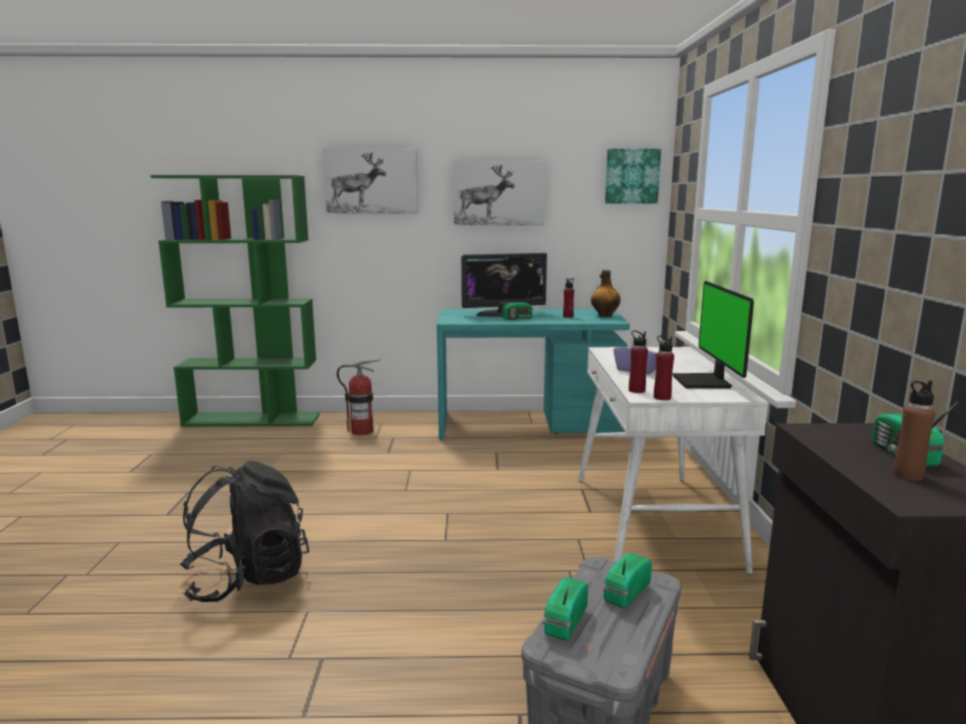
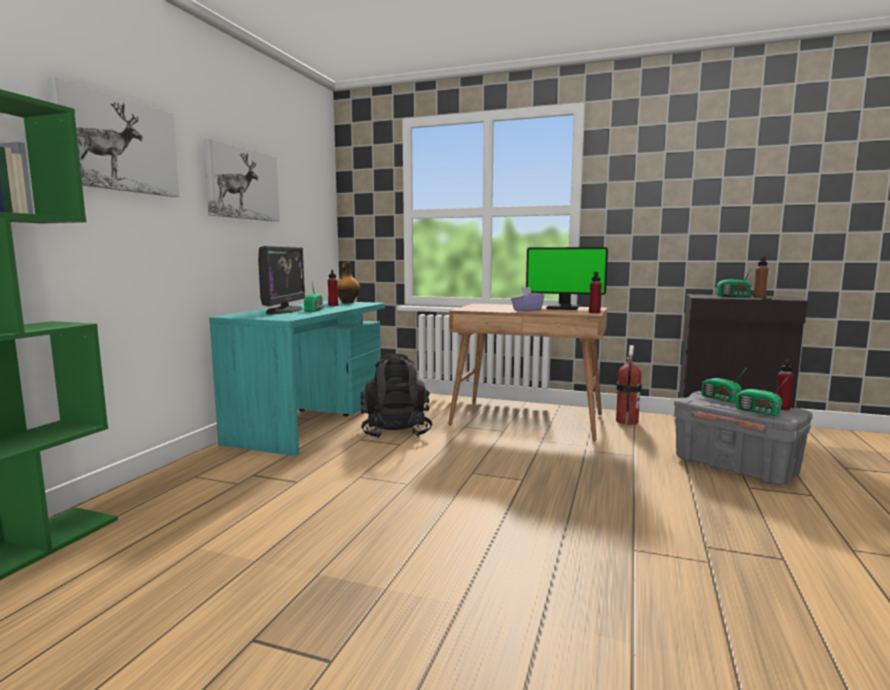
camera: 70 degrees left, 5 degrees down
(247, 578) = (564, 582): black backpack -> black backpack (396, 432)
(362, 431) = (203, 489): fire extinguisher -> fire extinguisher (627, 421)
(631, 176) = (319, 183): picture -> none
(636, 390) = (577, 313): red bottle -> red bottle (782, 408)
(654, 521) = (528, 419): white desk -> brown desk

